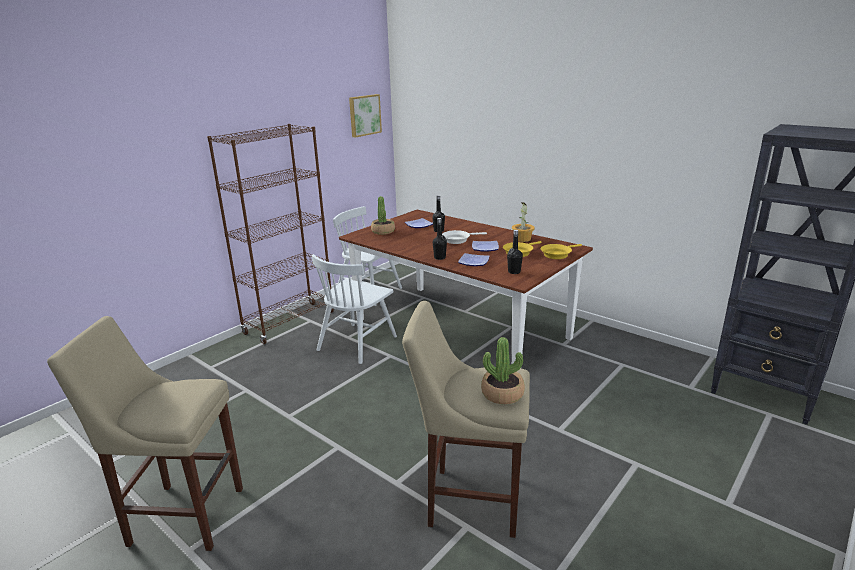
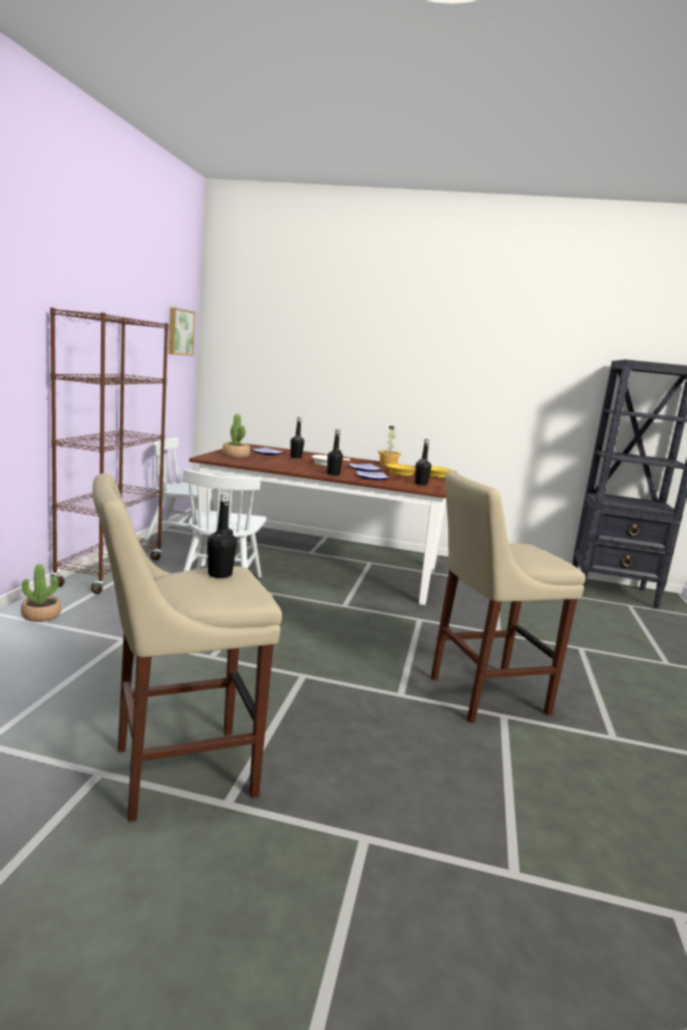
camera: 30 degrees left, 10 degrees down
(185, 390) = (220, 574): none -> black bottle
(502, 394) = (544, 557): potted plant -> potted plant (41, 616)

